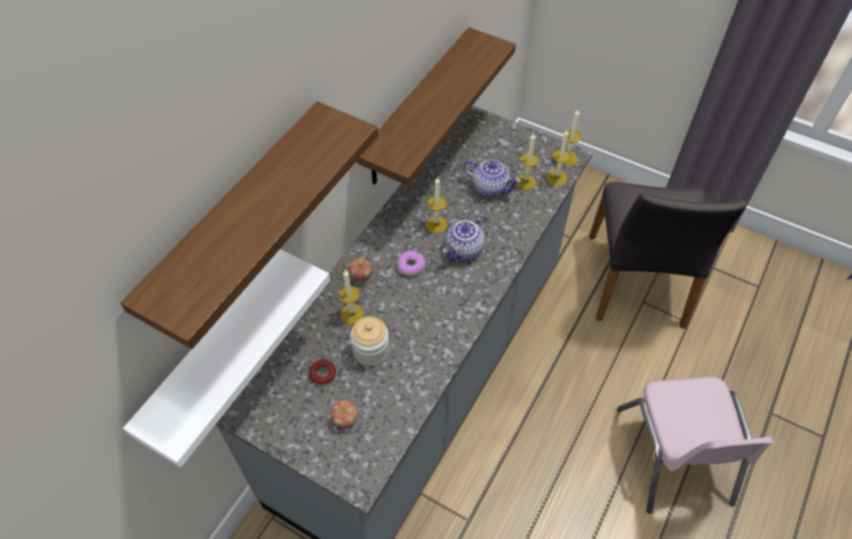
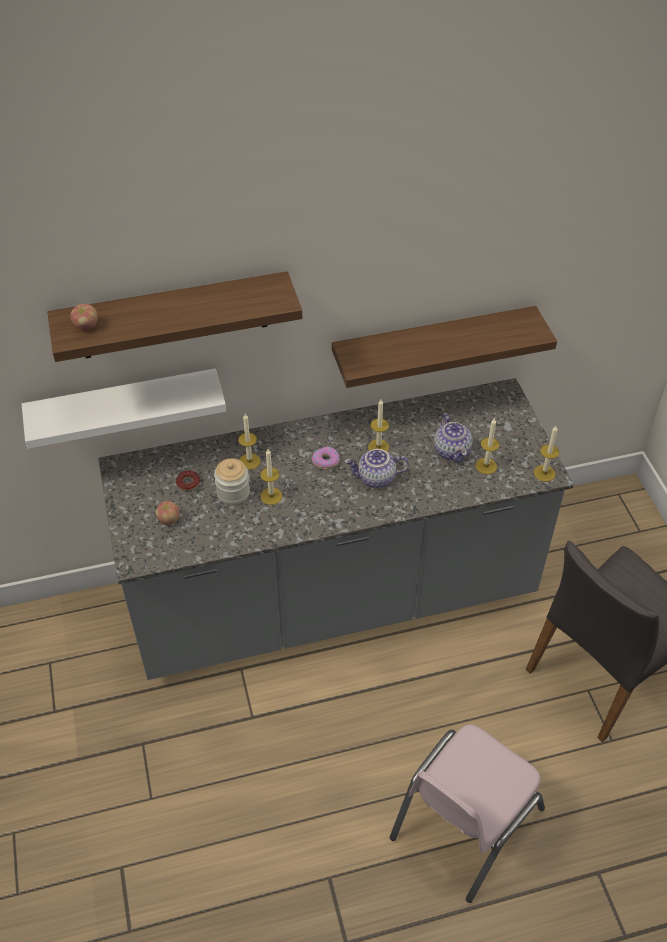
camera: 45 degrees right, 5 degrees down
(361, 276) = (284, 442): apple -> apple (86, 326)
(556, 178) = (515, 481): candle -> candle (271, 496)

